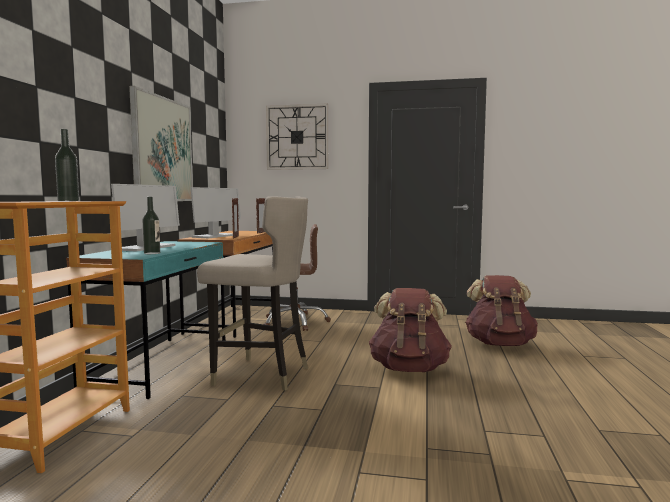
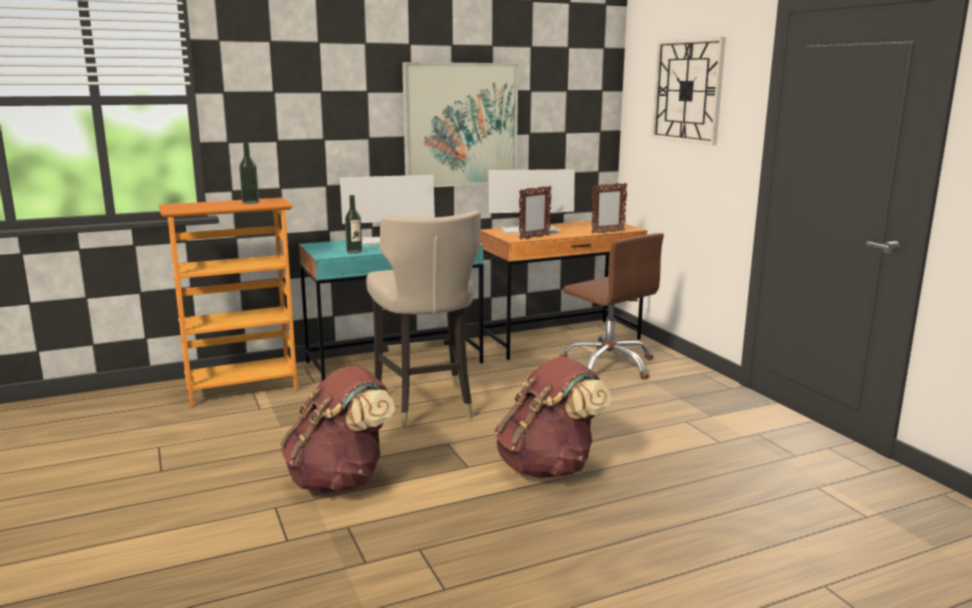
camera: 55 degrees right, 10 degrees up
(499, 344) = (755, 504): brown backpack -> brown backpack (340, 481)

